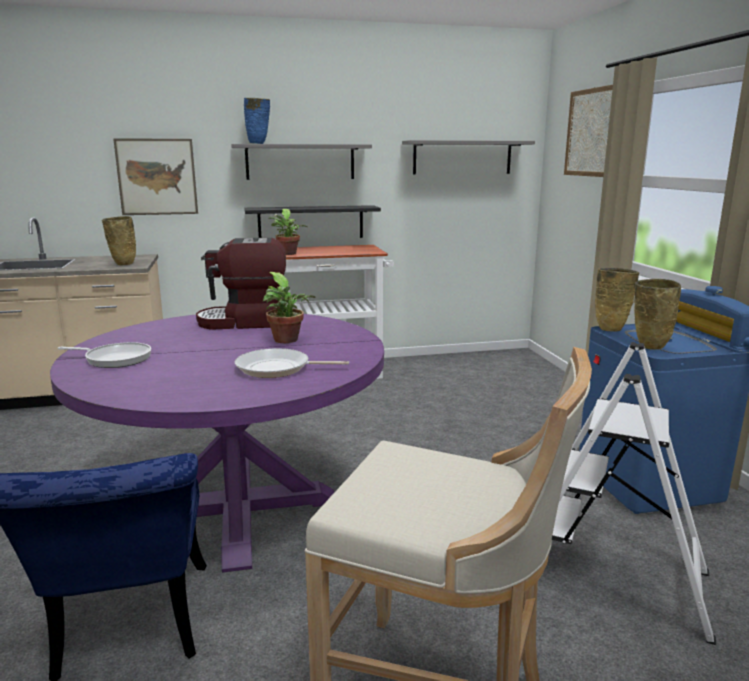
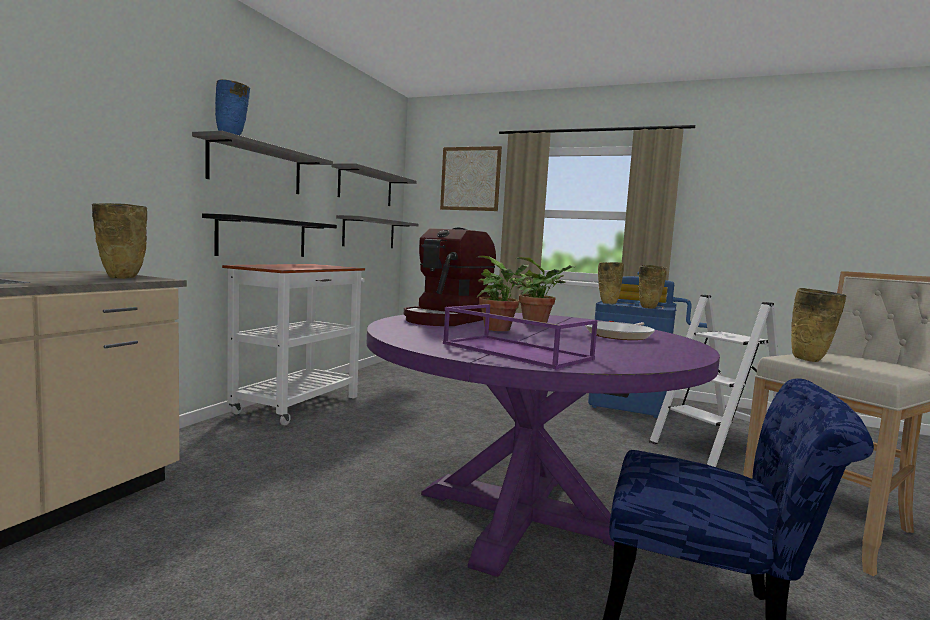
camera: 55 degrees left, 10 degrees down
(115, 359) = (513, 351): frying pan -> purple tray
(157, 177) = (96, 155): picture -> none
(288, 254) = (286, 268): potted plant -> potted plant (500, 329)
(404, 464) = (810, 360): none -> beige vase
(469, 208) = (369, 233): none -> grey shelf

